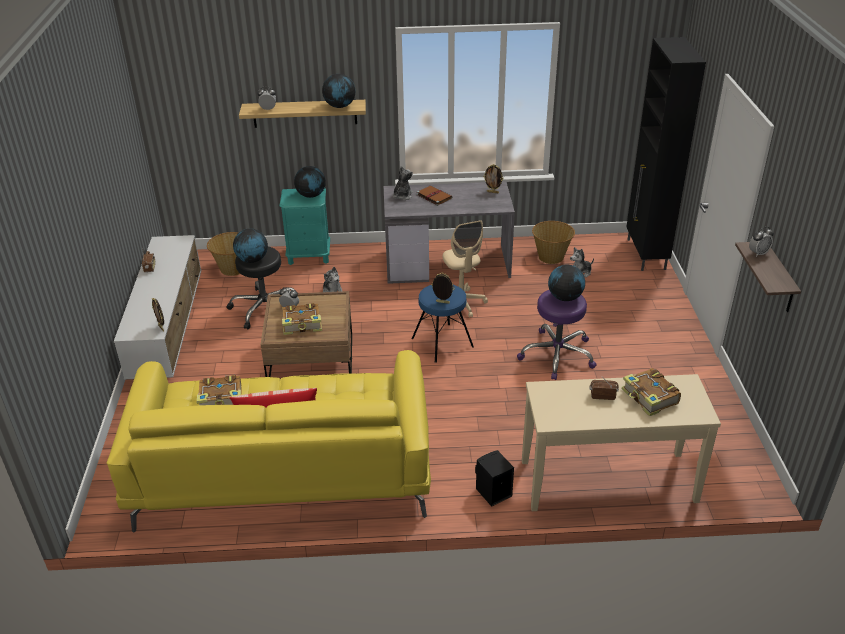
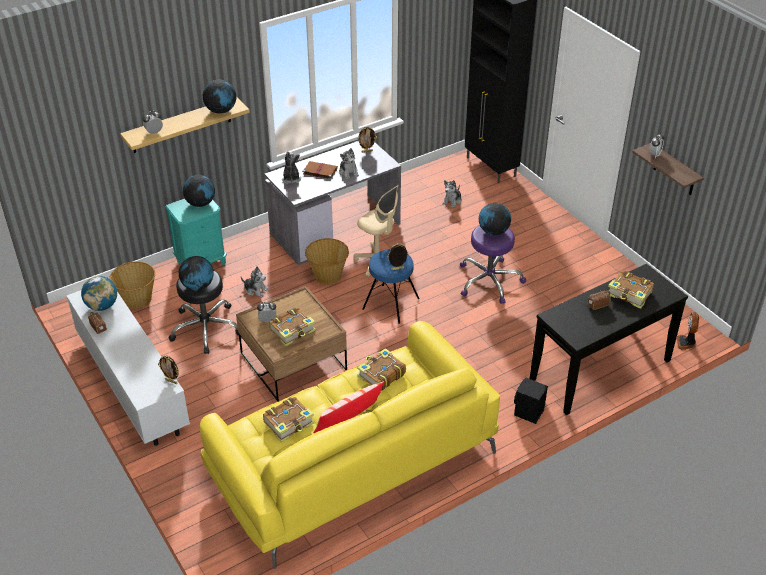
camera: 30 degrees left, 5 degrees up
(169, 253) = (102, 306): none -> globe
(341, 389) = (381, 375): none -> book
(459, 204) = (348, 172): none -> plush toy
(551, 256) = (417, 193): basket -> basket (328, 275)
(608, 481) = (600, 370): beige console table -> black console table
(734, 491) = (686, 343): none -> fan

